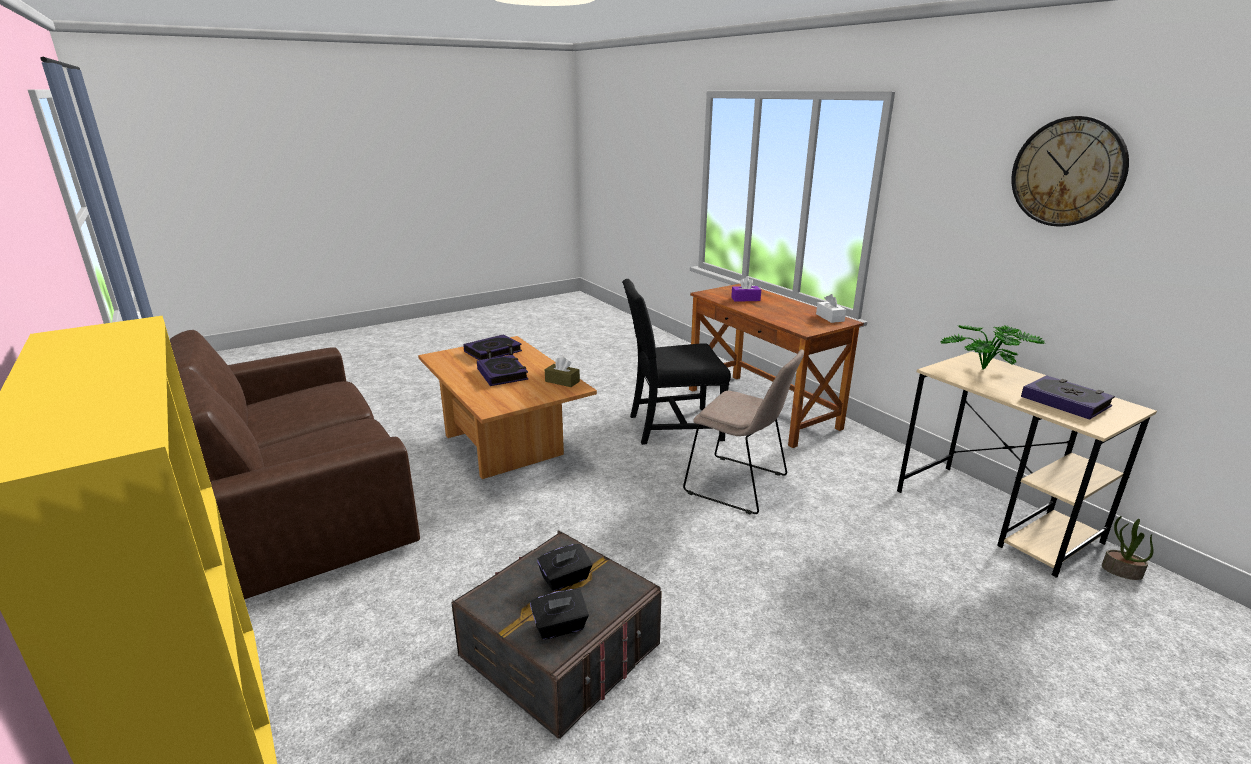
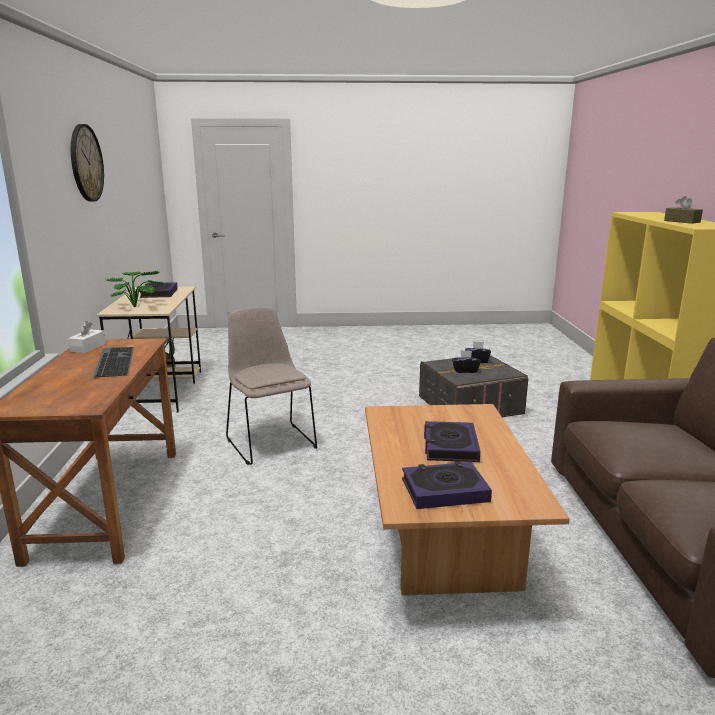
camera: 150 degrees left, 5 degrees down
(562, 381) = (389, 421): brown tissue box -> brown tissue box (682, 221)
(672, 427) = (237, 510): black chair -> none
(745, 299) = (79, 385): purple tissue box -> none
(776, 313) = (113, 361): none -> keyboard

